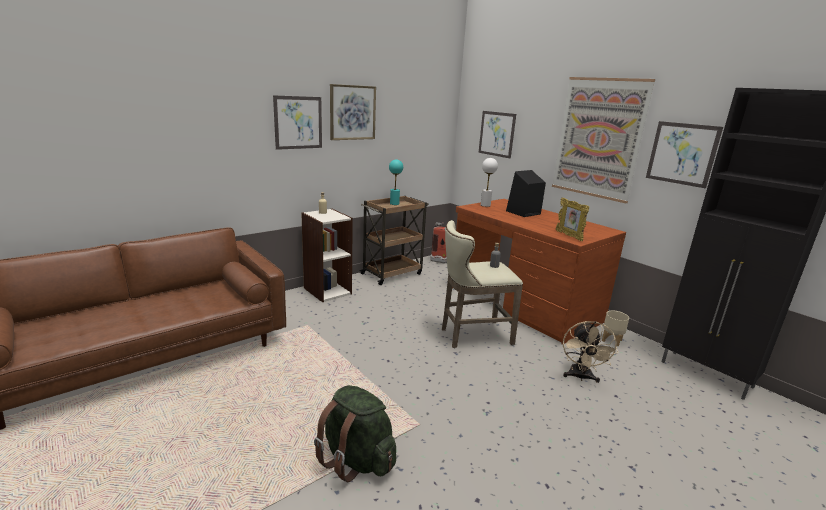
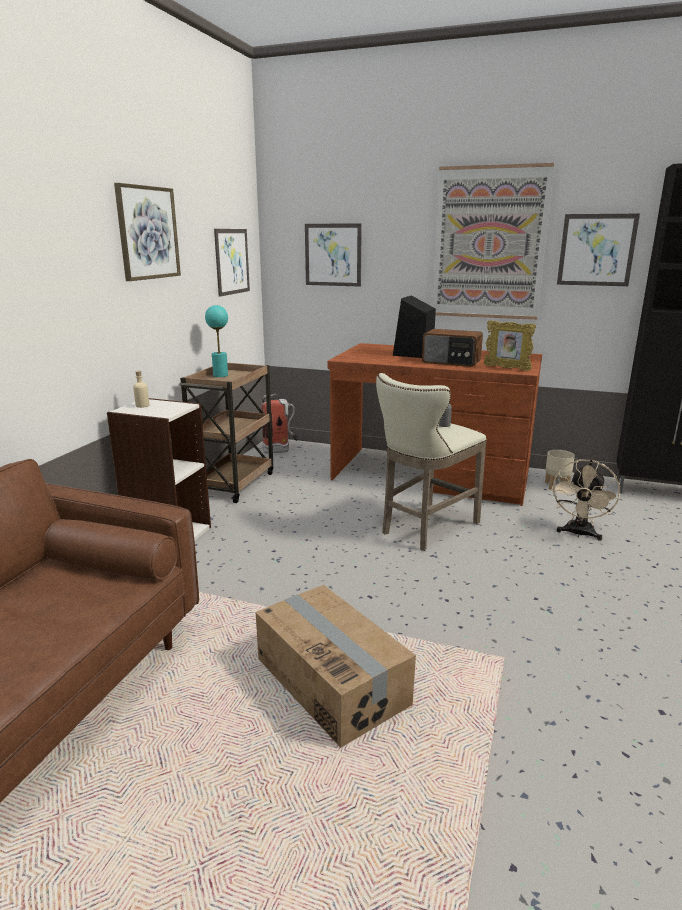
camera: 30 degrees left, 0 degrees up
(298, 122) = (80, 253): picture -> picture (232, 261)
(315, 393) = (332, 681): none -> cardboard box
(356, 459) = (493, 740): green backpack -> none
(485, 205) = (357, 353): white table lamp -> none
(537, 223) = (451, 362): none -> radio
(580, 377) = (579, 534): beige fan -> beige fan turned 45 degrees clockwise

